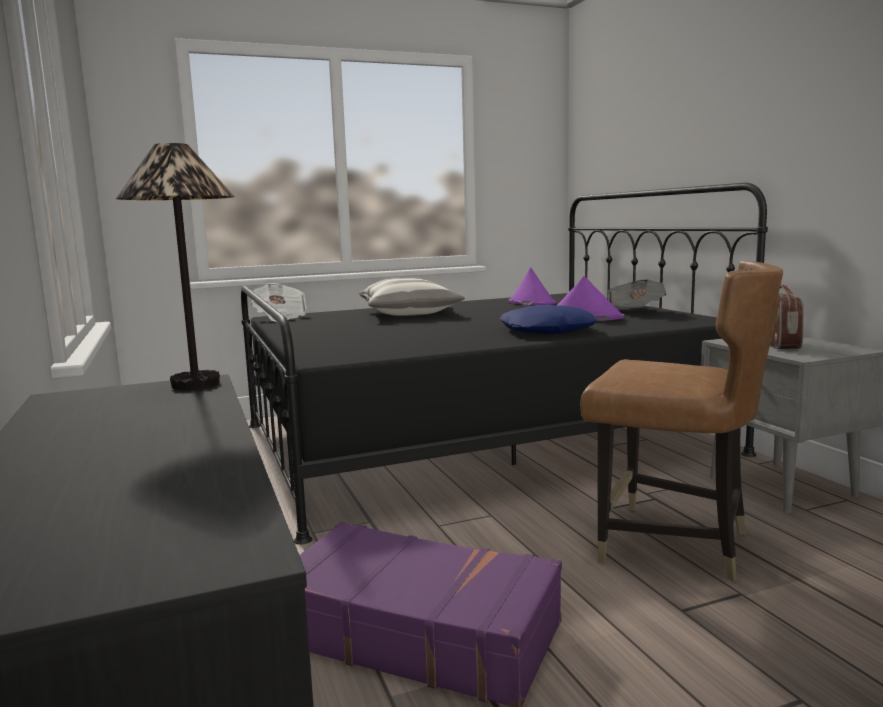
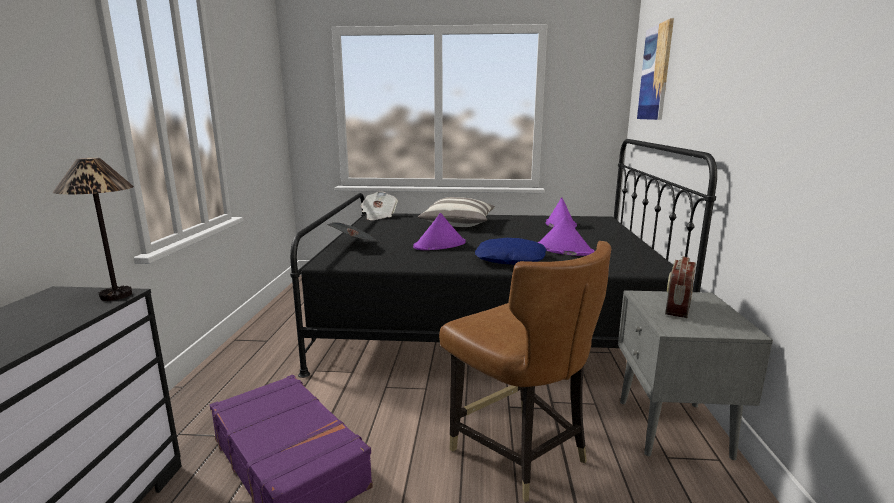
camera: 25 degrees right, 5 degrees up
(434, 330) = (440, 245): none -> purple hat
(617, 114) = (655, 73): none -> picture
(635, 311) = (620, 247): newspaper -> newspaper (354, 245)

